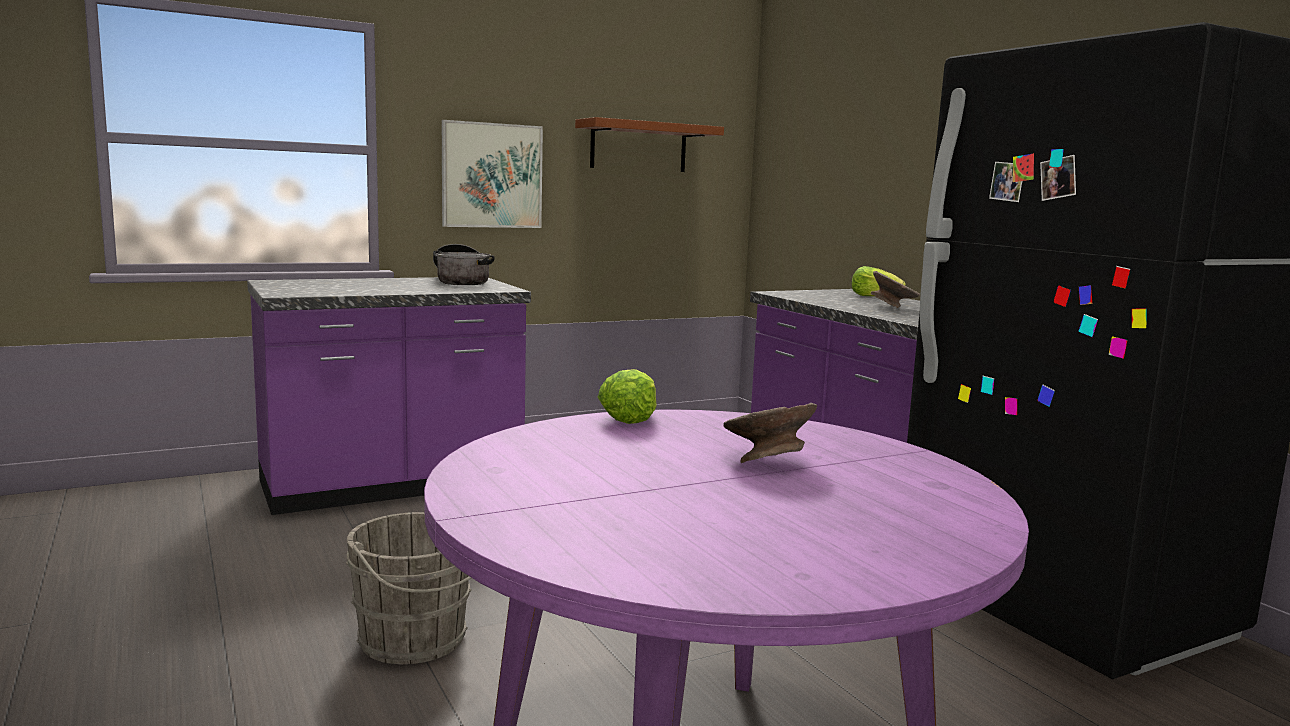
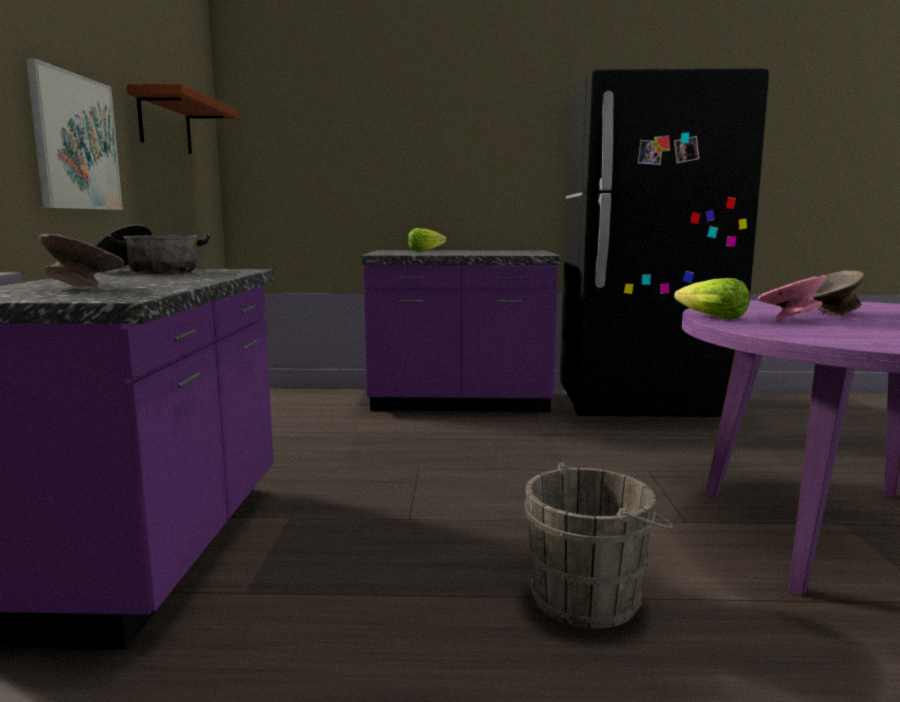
camera: 60 degrees left, 0 degrees up
(669, 443) = (788, 319): none -> pink bowl
(893, 308) = (481, 252): grey bowl -> grey bowl (85, 288)

